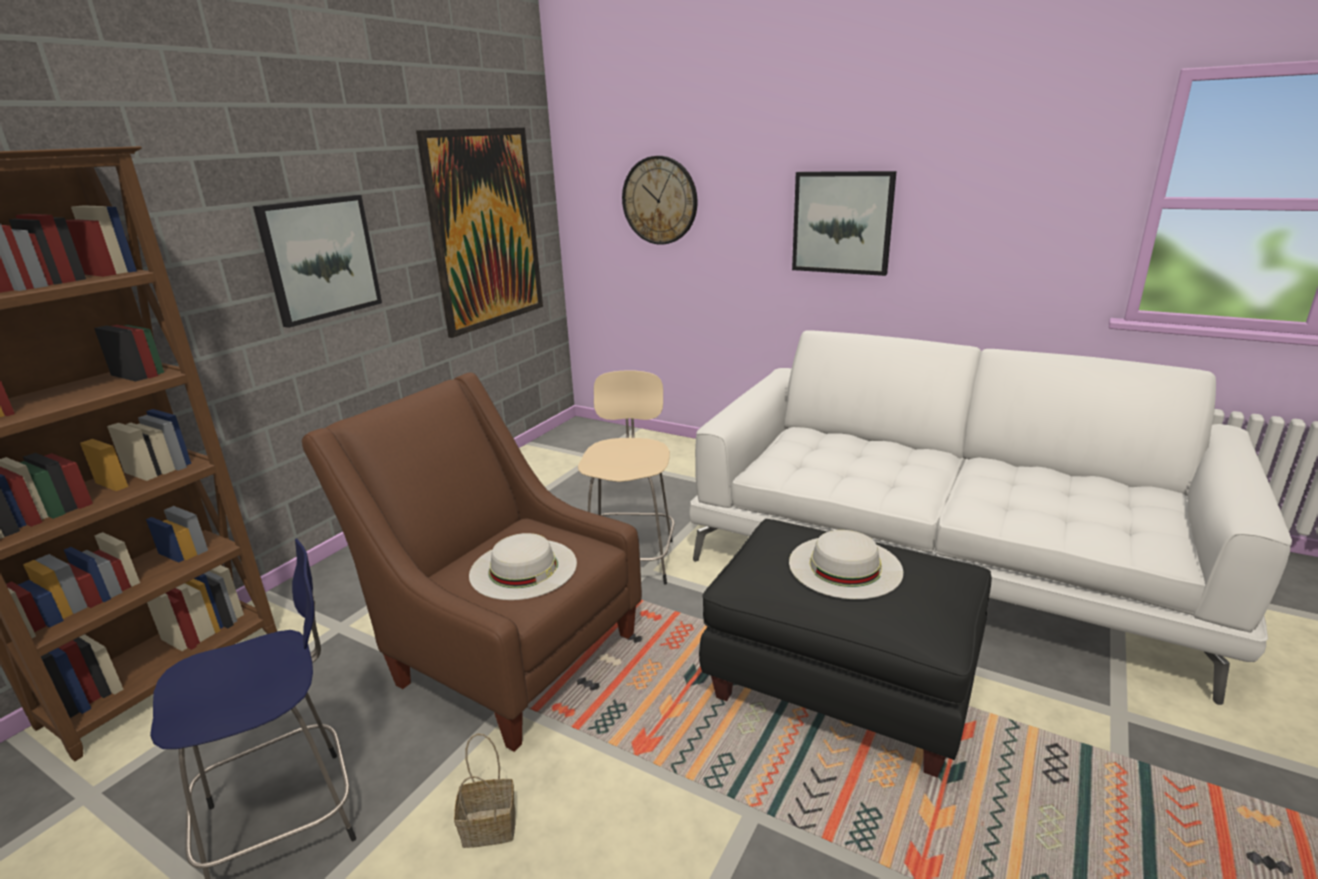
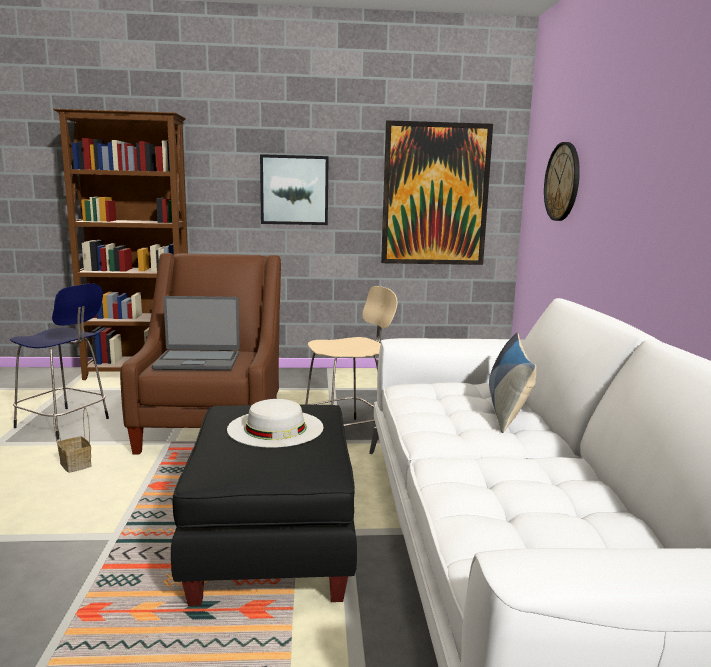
camera: 55 degrees right, 10 degrees down
(523, 568) = (198, 361): white hat -> laptop
(842, 222) = (653, 200): picture -> none
(861, 446) = (507, 408): none -> pillow

